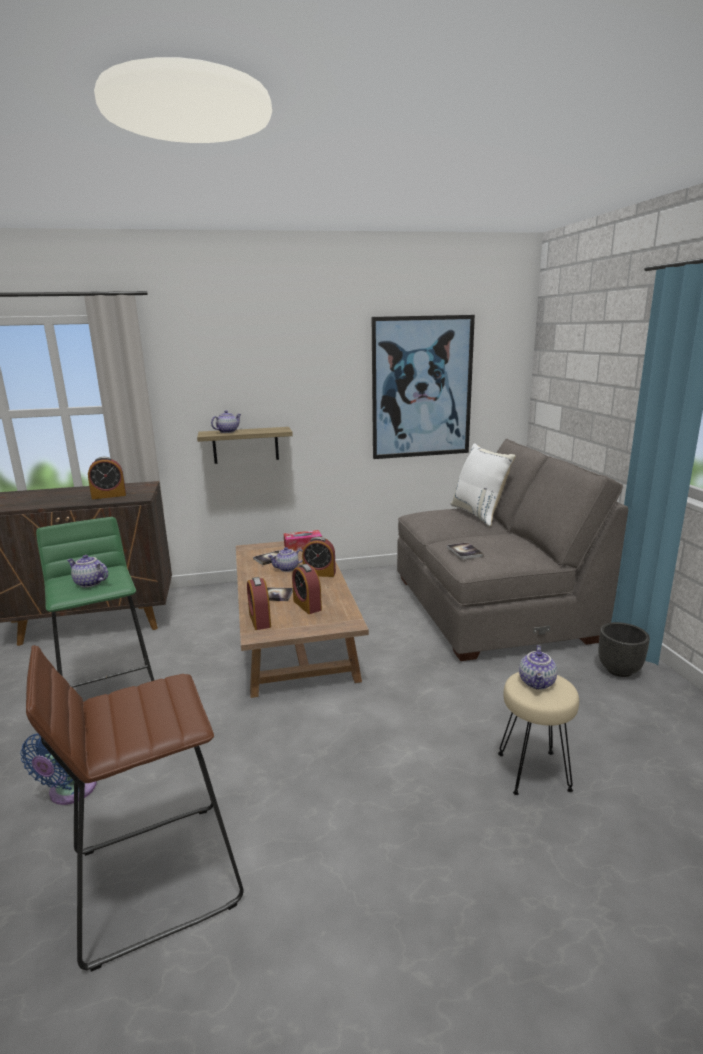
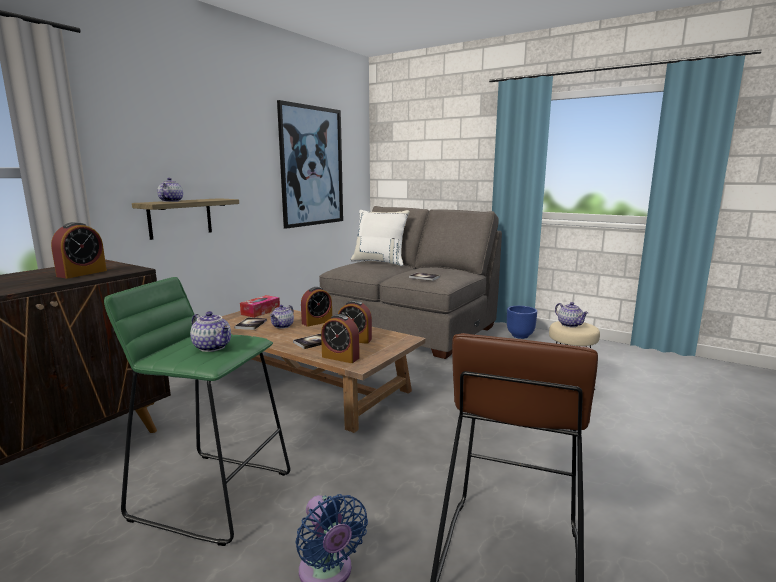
camera: 45 degrees left, 5 degrees down
(89, 583) = (213, 347): teapot -> teapot turned 120 degrees counterclockwise
(619, 670) = (520, 336): black planter -> blue planter

